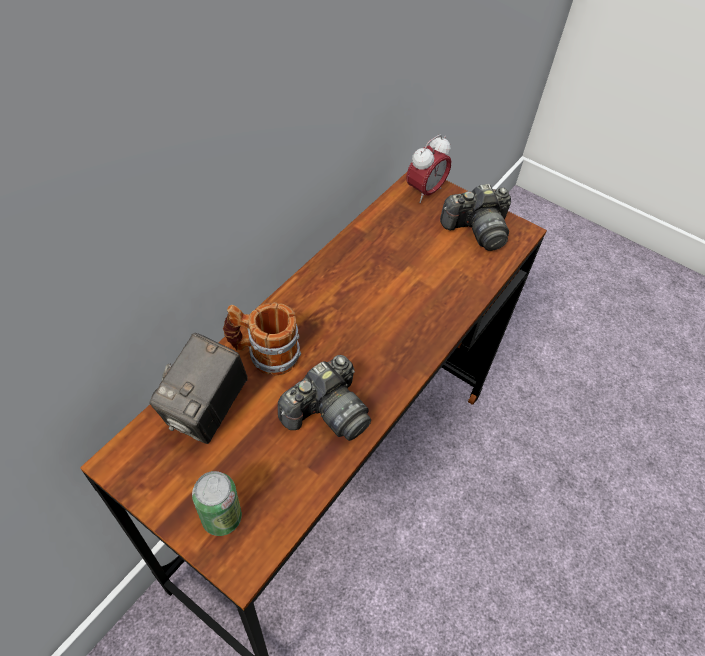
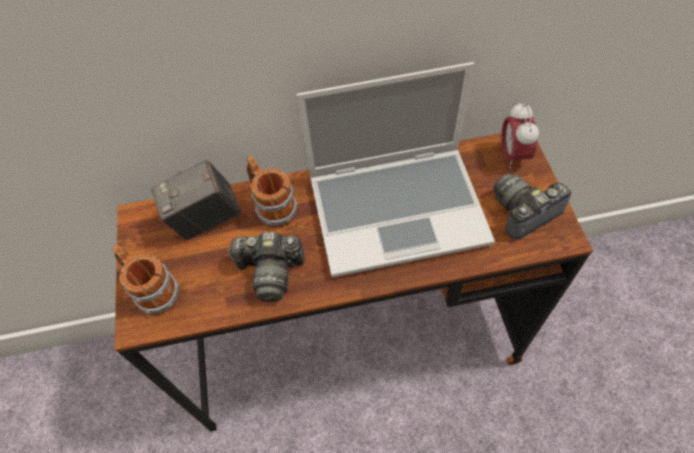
camera: 50 degrees right, 5 degrees up
(222, 517) = (152, 289): can -> mug
(382, 285) = (399, 209): none -> laptop
(425, 192) = (513, 155): alarm clock -> alarm clock turned 90 degrees clockwise
(476, 230) = (524, 212): camera -> camera turned 120 degrees clockwise

